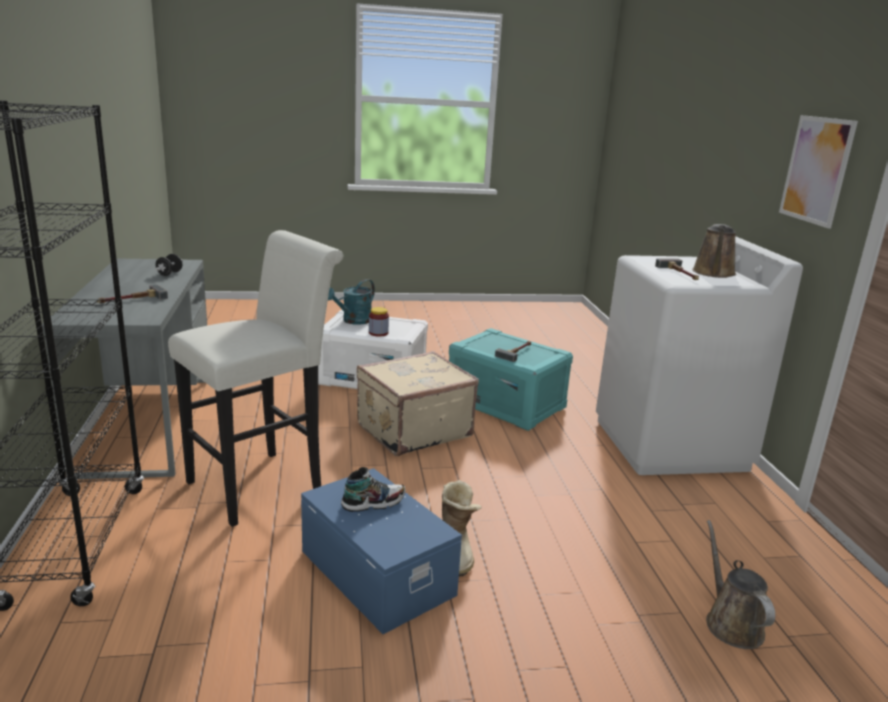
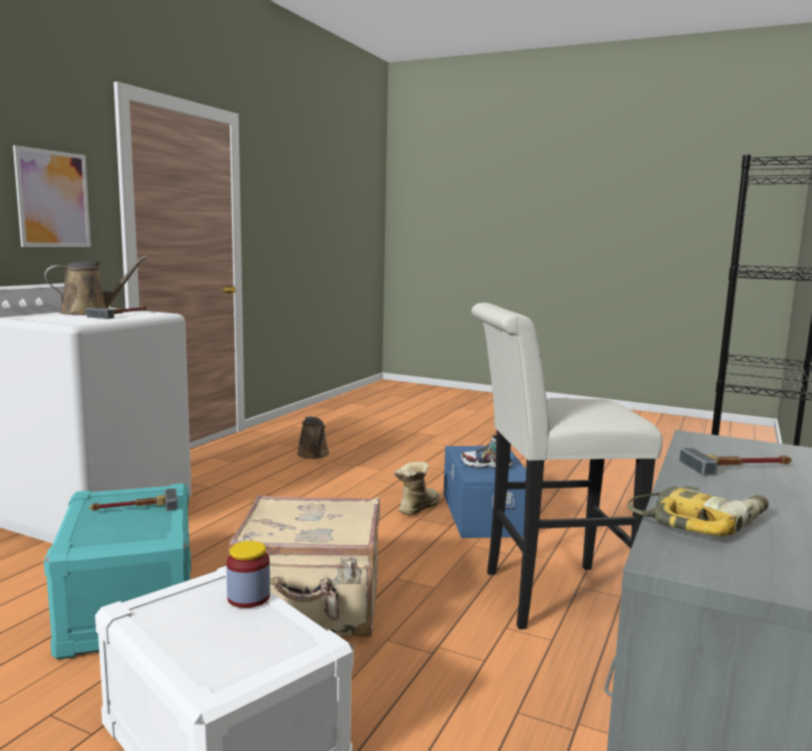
camera: 145 degrees left, 10 degrees down
(169, 273) = (700, 521): black dumbbell -> power drill
(353, 321) = (239, 651): turquoise watering can -> none
(731, 623) = (314, 455): brown watering can -> brown watering can turned 45 degrees counterclockwise

